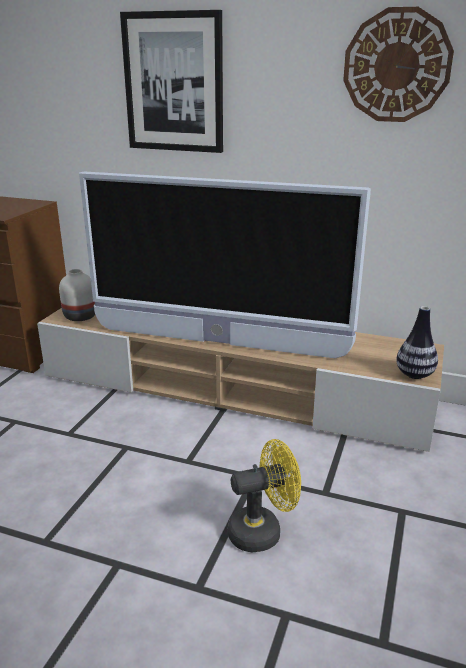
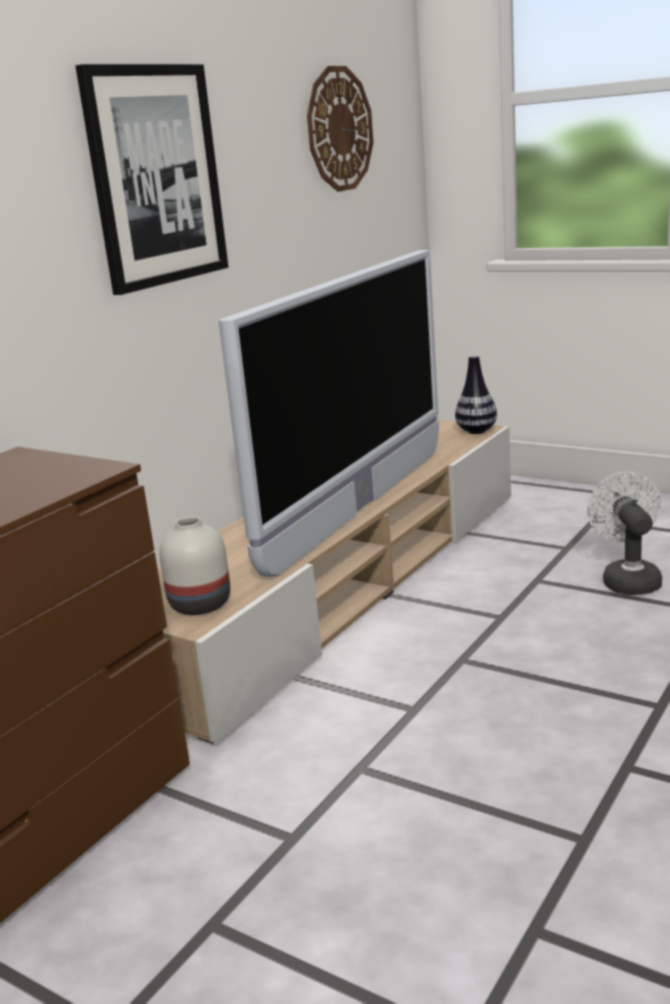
camera: 75 degrees left, 5 degrees down
(262, 531) = (628, 579): yellow fan -> white fan

